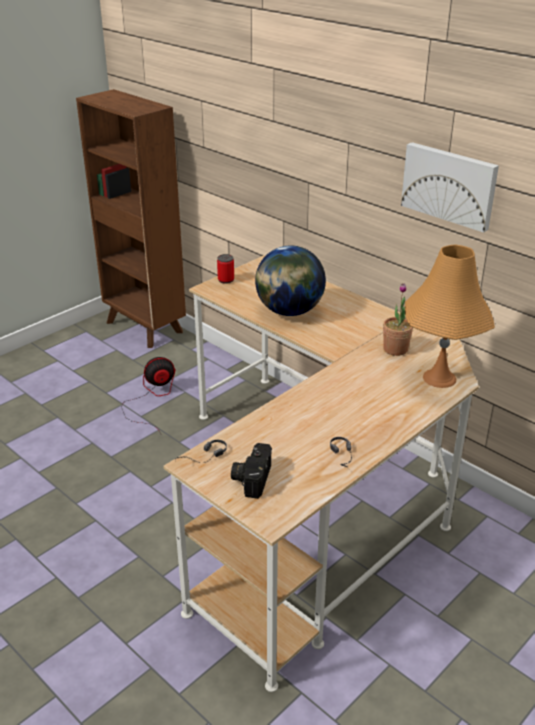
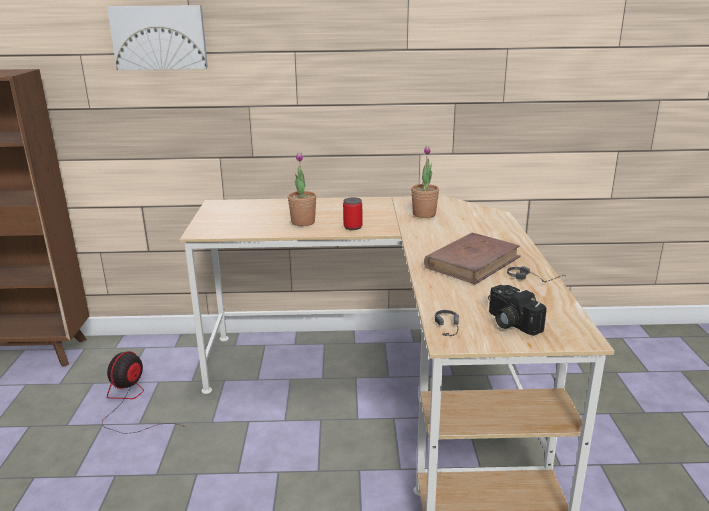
camera: 45 degrees left, 10 degrees down
(226, 280) = (204, 223): can -> can (353, 227)
(289, 311) = (303, 222): globe -> potted plant
(333, 416) = (472, 262): none -> brown book
(439, 378) = (482, 217): orange table lamp -> none
(450, 185) = (414, 60): picture -> picture (159, 37)

